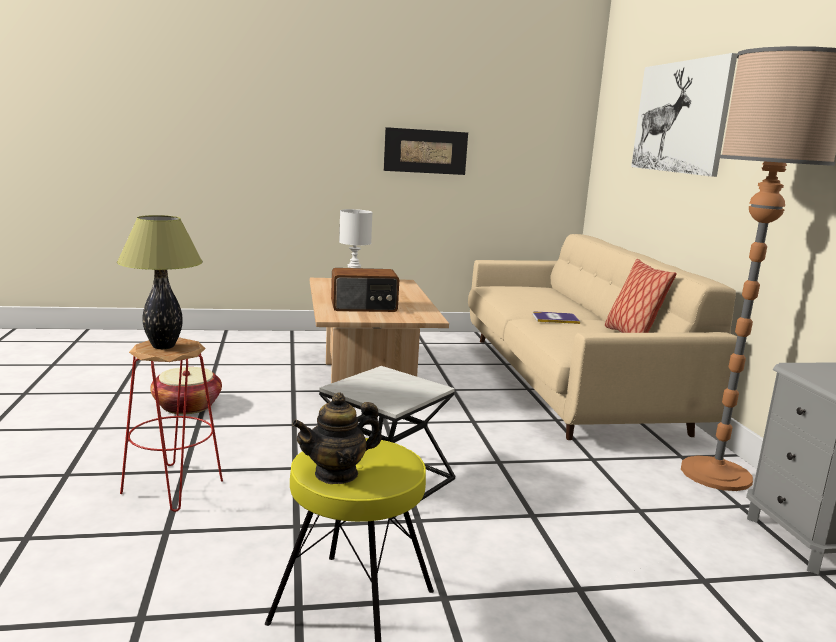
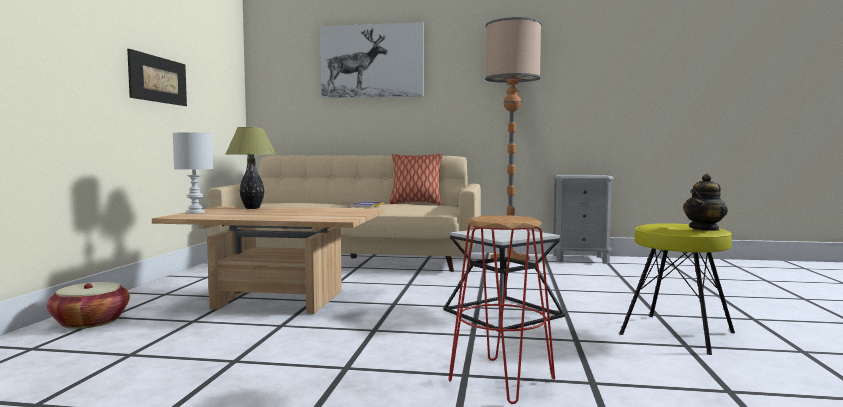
camera: 70 degrees left, 10 degrees down
(164, 346) = (506, 218): table lamp -> table lamp (252, 208)
(187, 406) = (275, 372): basket -> basket (90, 322)
(336, 474) = (704, 229): teapot -> teapot turned 60 degrees clockwise
(364, 307) = (312, 214): radio -> none

